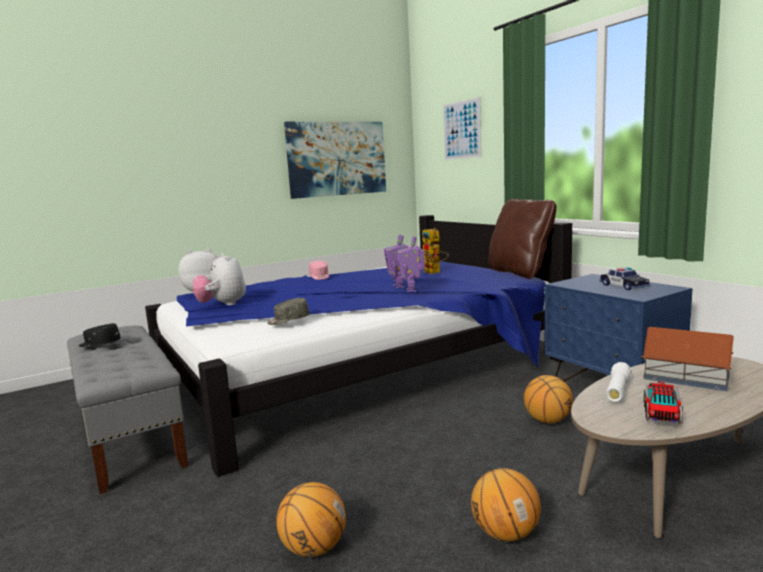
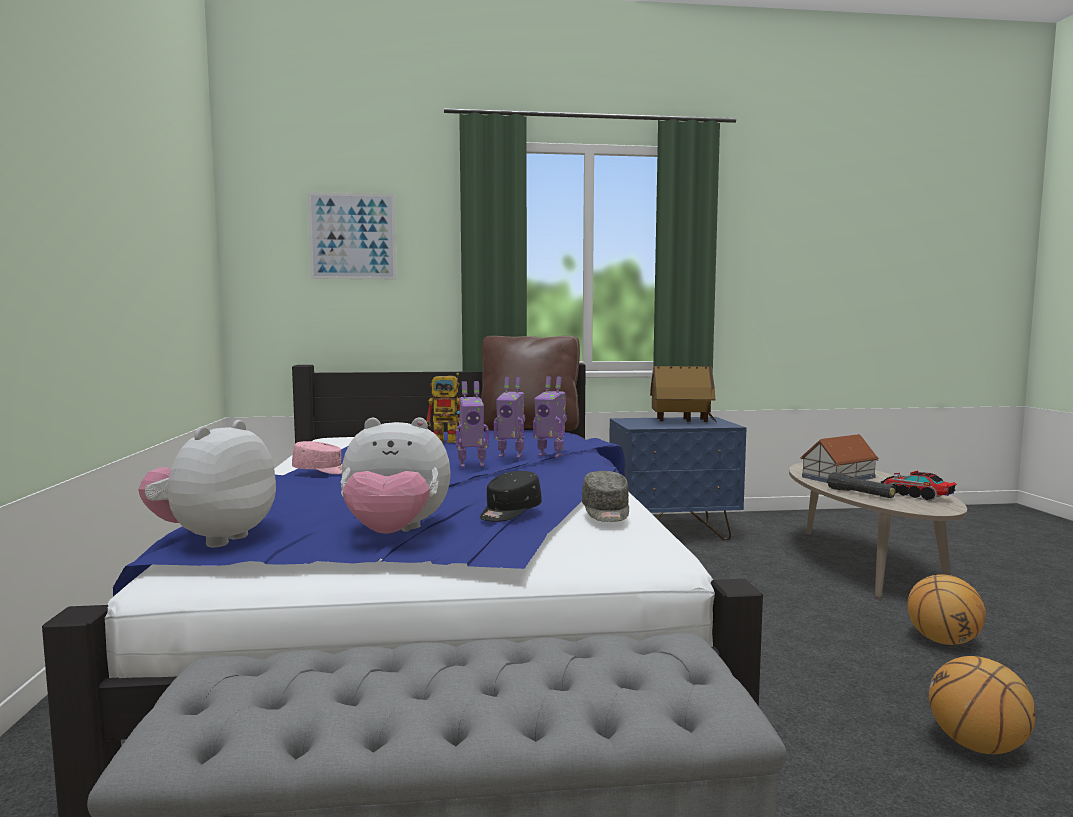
camera: 65 degrees left, 5 degrees down
(99, 344) = (375, 701): black cap -> black cap (509, 512)
(337, 159) = (157, 250): picture -> none
(365, 287) = (471, 465): none -> toy robot
(547, 421) = (723, 570): basketball -> none
(617, 390) = (860, 494): white flashlight -> black flashlight
(623, 286) = (681, 421): toy car -> toy house

